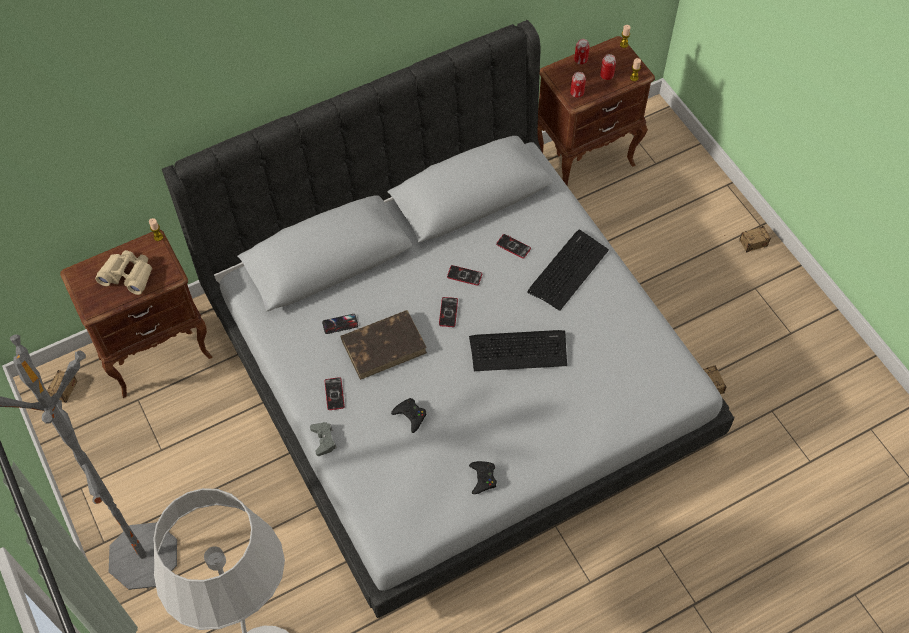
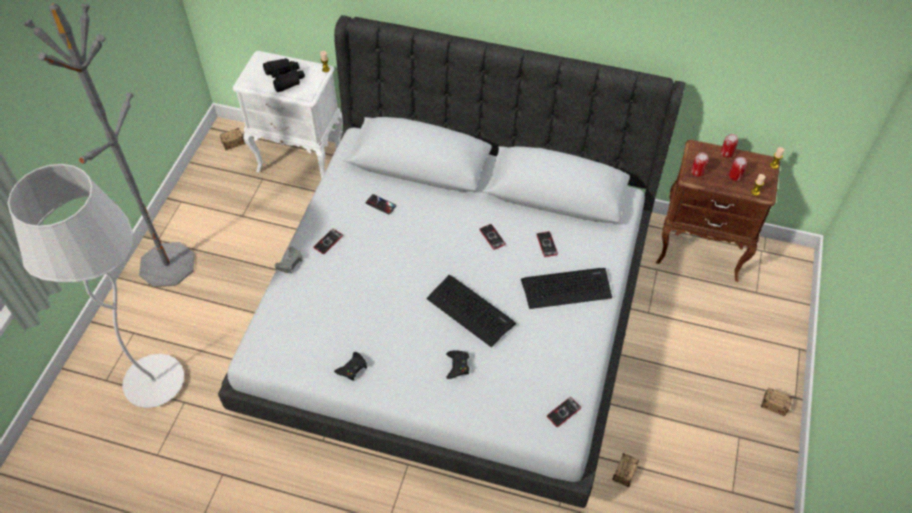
camera: 45 degrees right, 5 degrees down
(128, 275) = (285, 78): beige binoculars -> black binoculars
(157, 353) = (301, 161): brown nightstand -> white nightstand
(384, 346) = (390, 238): brown book -> none
(410, 416) = (354, 291): black game controller -> black game controller (457, 366)
(448, 312) = (454, 250): phone -> phone (563, 412)

